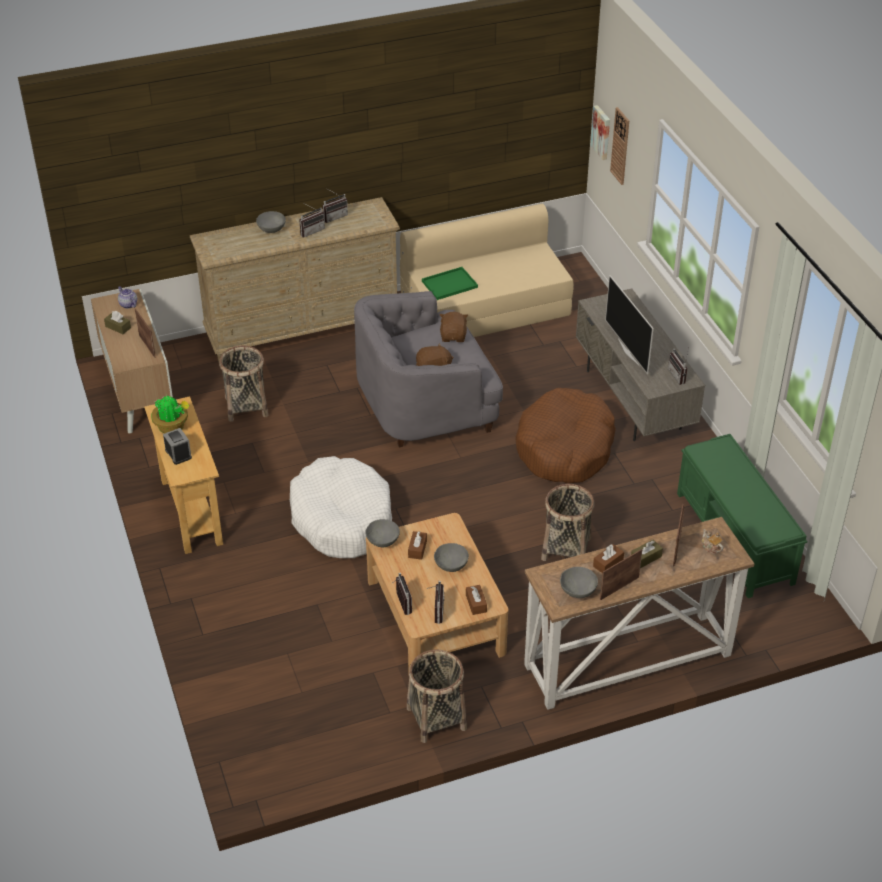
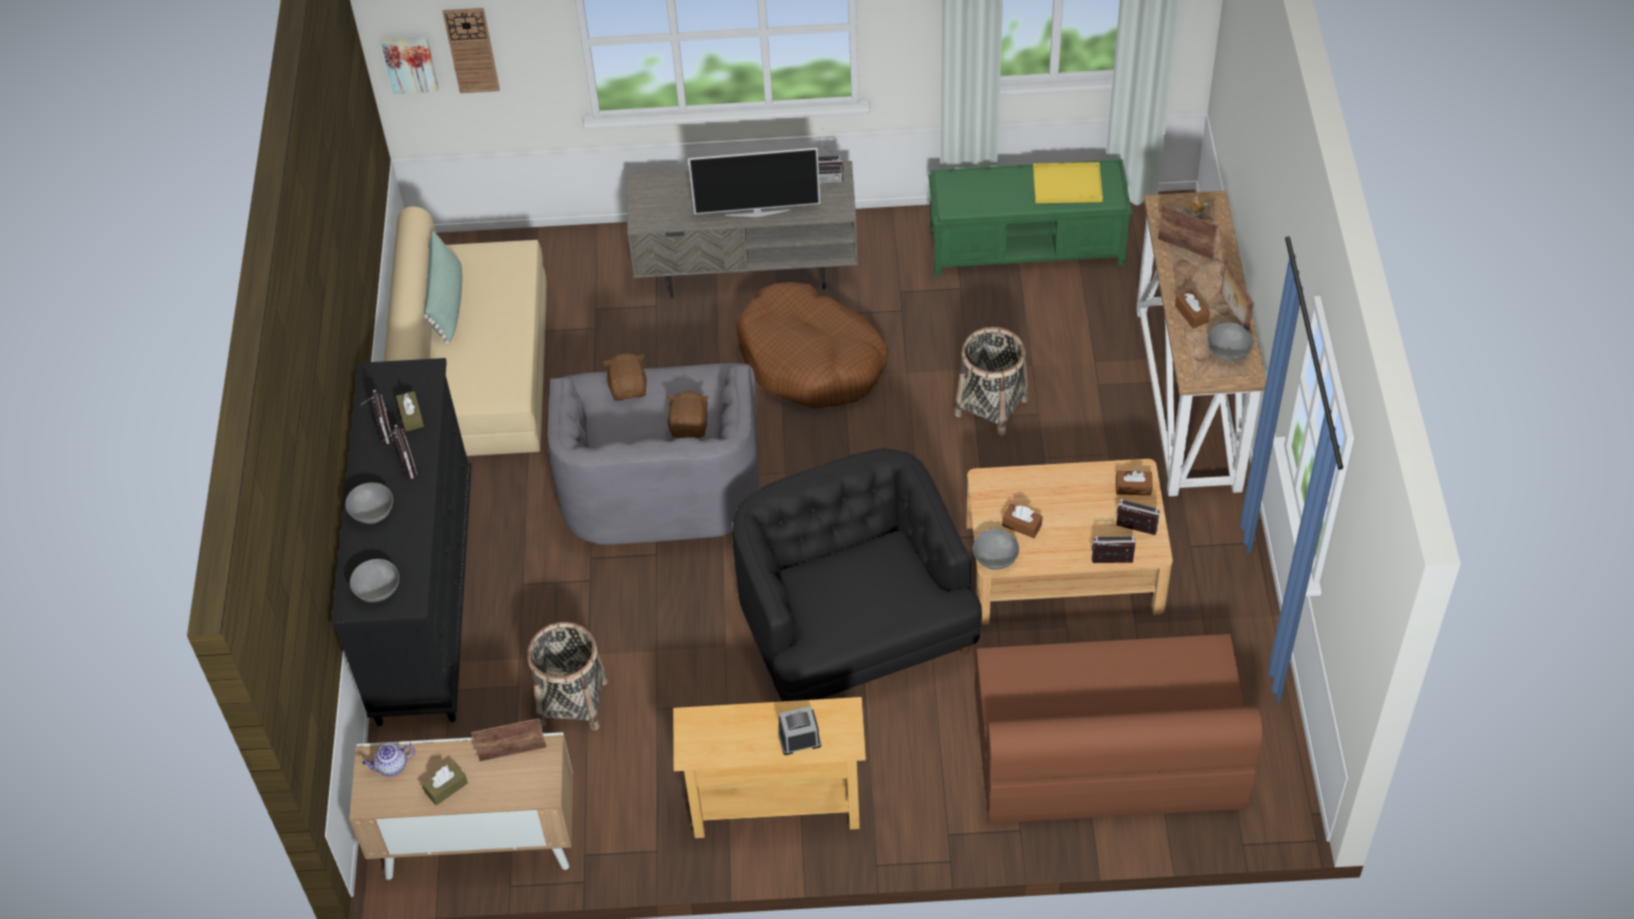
camera: 70 degrees left, 10 degrees up
(172, 427) = (737, 738): potted plant -> none
(282, 670) = (1108, 748): none -> brown sofa
(303, 330) = (425, 598): beige dresser -> black dresser
(341, 518) = (854, 629): white dog bed -> black armchair
(436, 718) = (1228, 601): basket -> none
(450, 284) = (479, 373): green tray -> none
(451, 565) = (1061, 497): grey bowl -> grey bowl (378, 590)
(453, 336) = (628, 388): brown plush toy -> brown plush toy turned 60 degrees clockwise
(501, 257) = (447, 302): none -> green pillow
(646, 558) = (1192, 278): brown tissue box -> brown tissue box (411, 416)
(760, 509) = (1068, 183): none -> yellow tray

